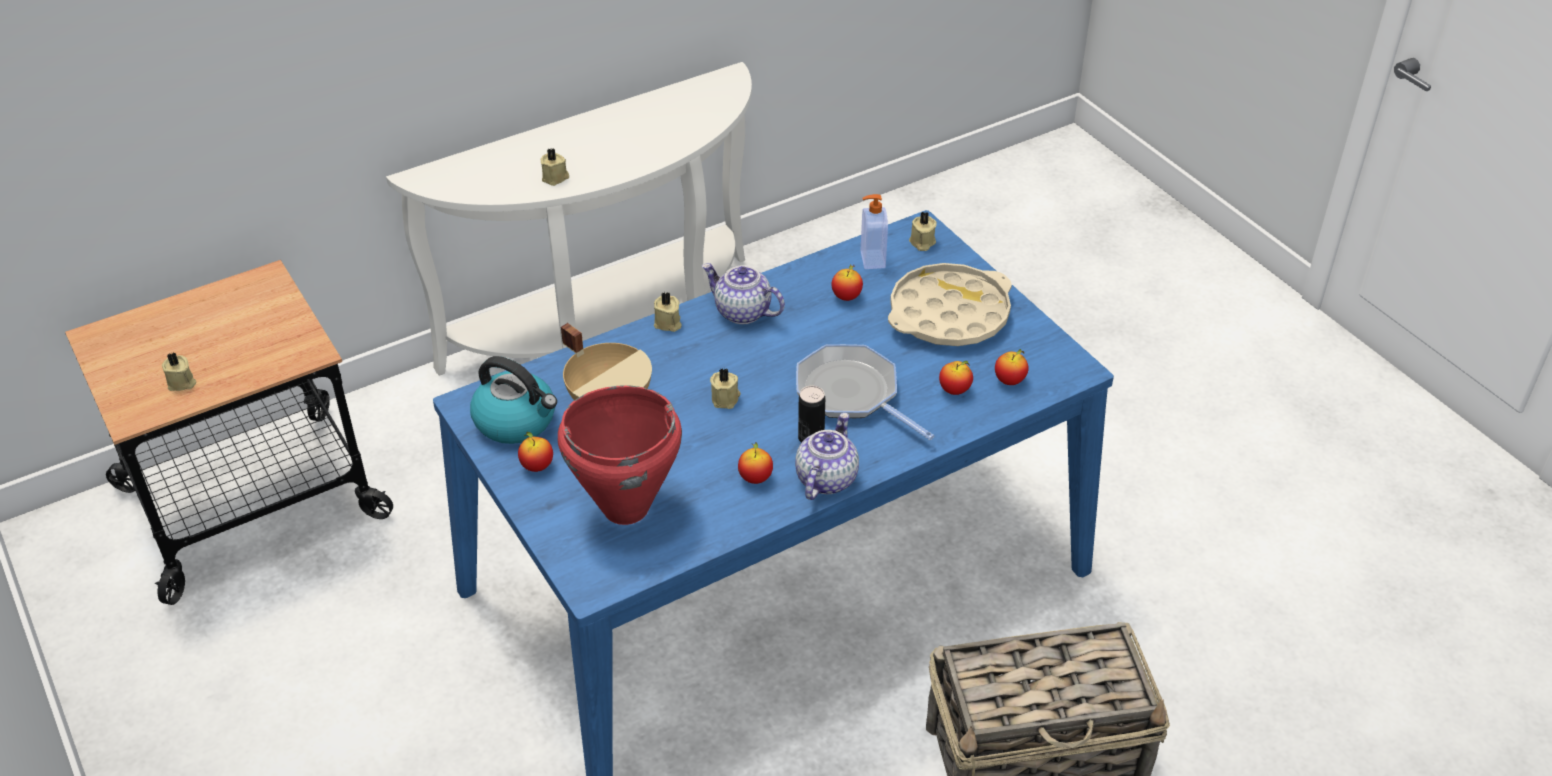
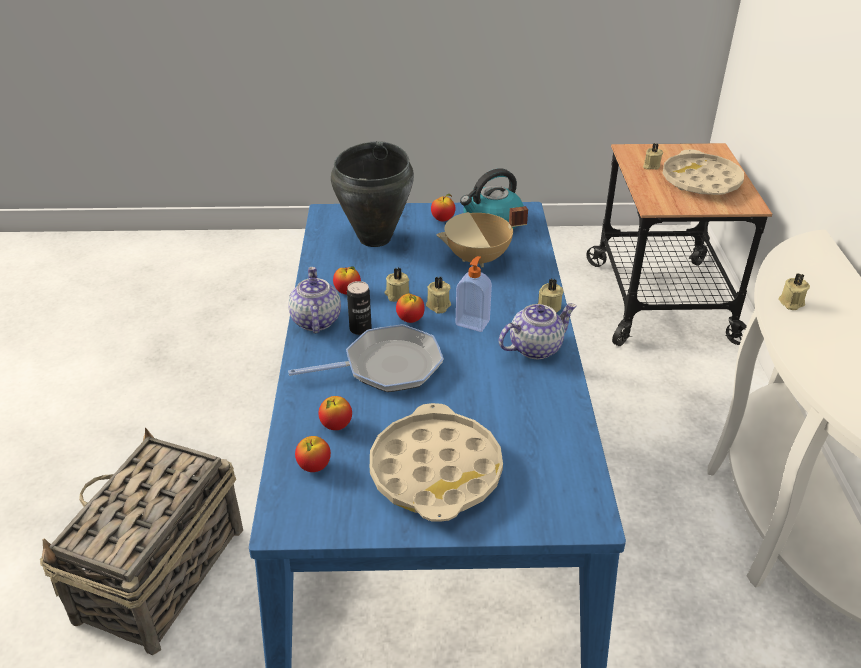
camera: 120 degrees right, 5 degrees down
(213, 329) = (701, 181): none -> beige tray
(625, 507) = (375, 238): red cooking pot -> black cooking pot
(825, 478) = (315, 320): teapot -> teapot turned 150 degrees counterclockwise
(846, 297) = (512, 414): apple -> apple (410, 320)
(871, 260) = (558, 455): soap dispenser -> soap dispenser (473, 322)
(922, 242) = (564, 507): beige candle -> beige candle (397, 295)

